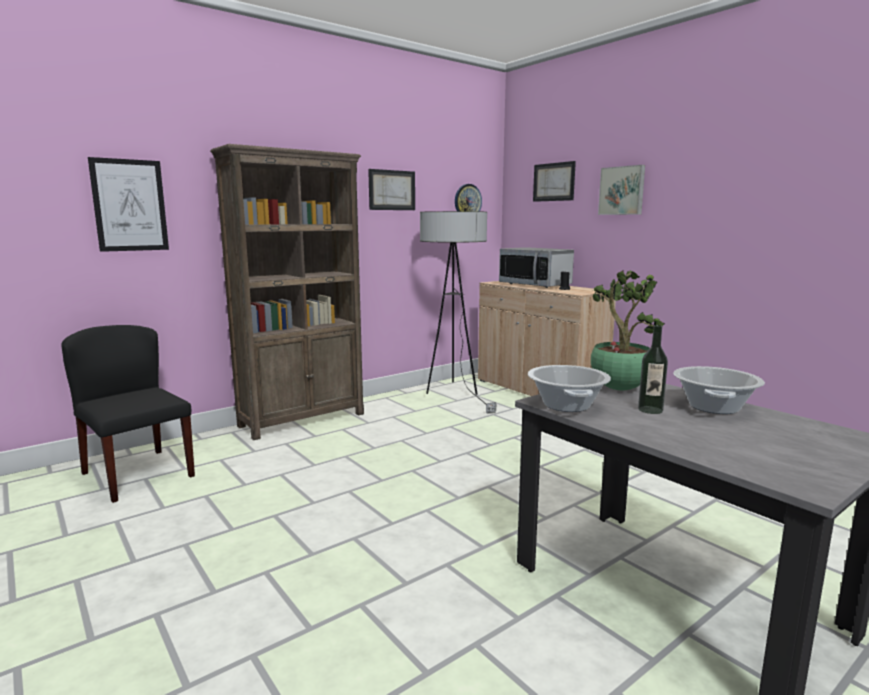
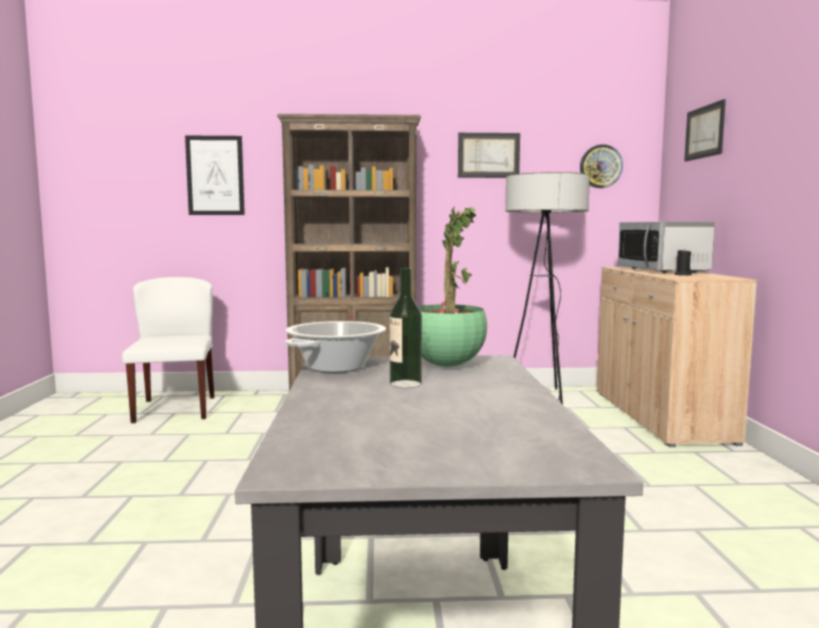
camera: 35 degrees right, 5 degrees down
(137, 474) = (174, 409): black chair -> white chair
(622, 190) = (770, 132): picture -> none
(714, 407) = (493, 395): cooking pot -> none

